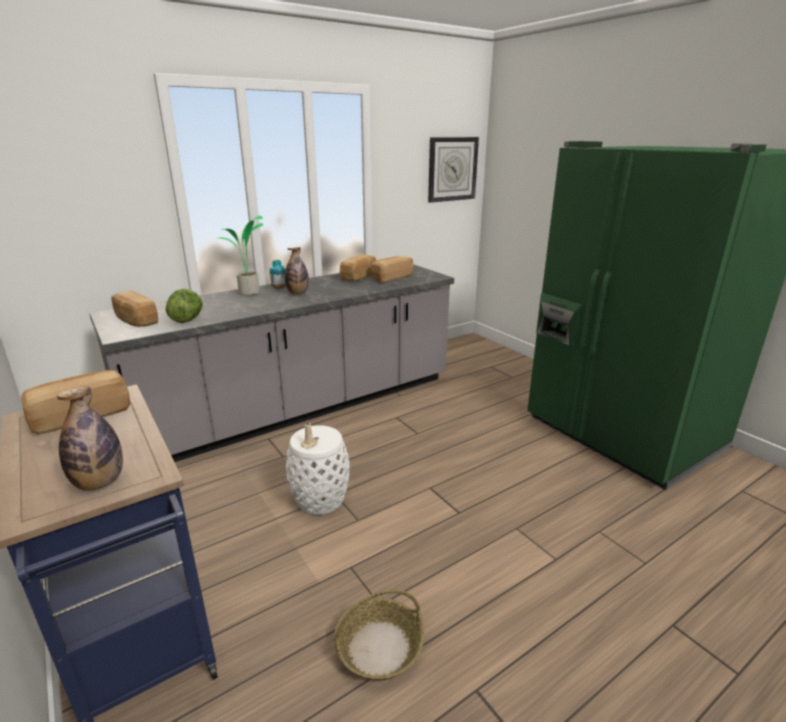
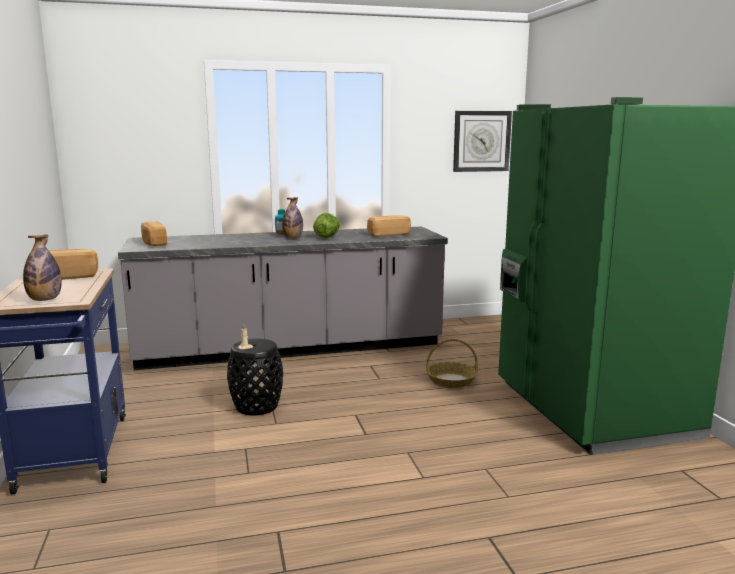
camera: 20 degrees right, 10 degrees down
(187, 320) = (189, 245): lettuce -> lettuce (327, 237)
(249, 293) = (255, 235): potted plant -> none
(320, 499) = (256, 406): white stool -> black stool
(360, 277) = (361, 232): bread -> none
(379, 647) = (227, 494): basket -> basket (451, 380)

